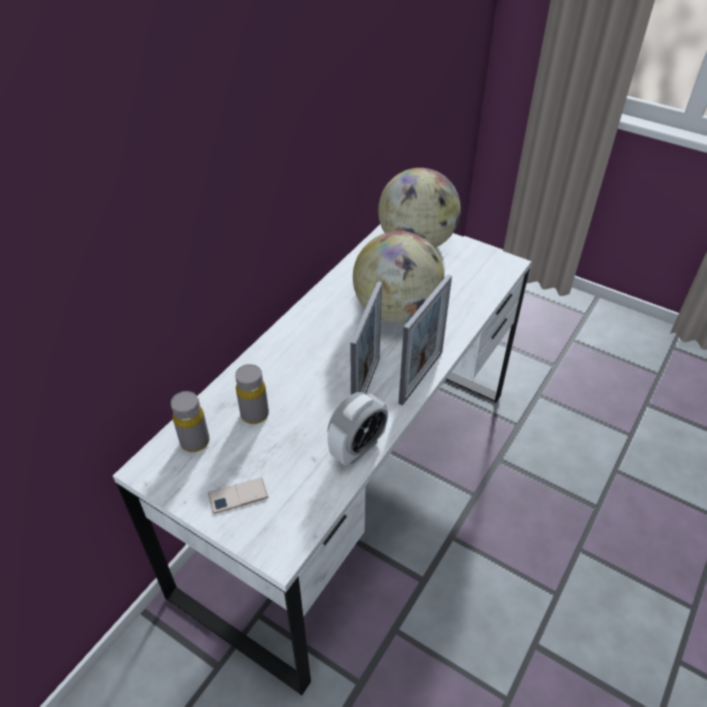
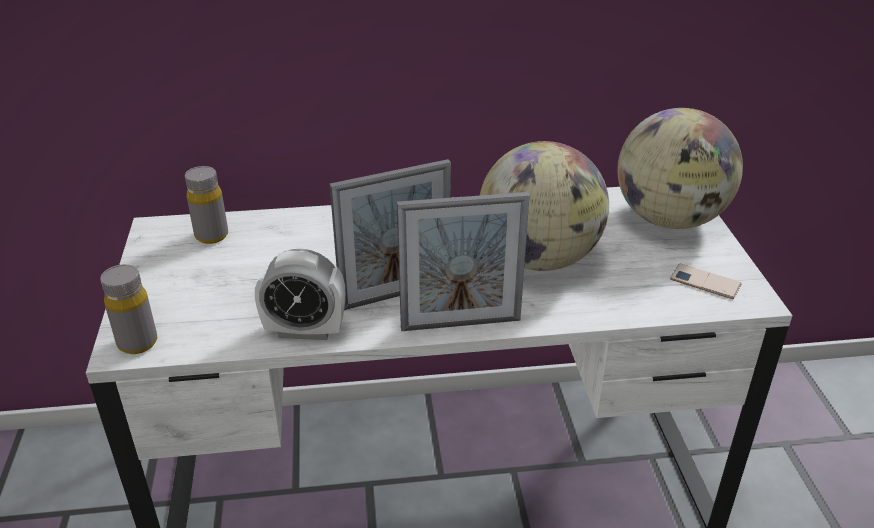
camera: 50 degrees right, 10 degrees down
(238, 495) = (170, 290): phone -> phone (705, 282)
(254, 414) = (280, 248): grey bottle -> grey bottle (137, 342)

